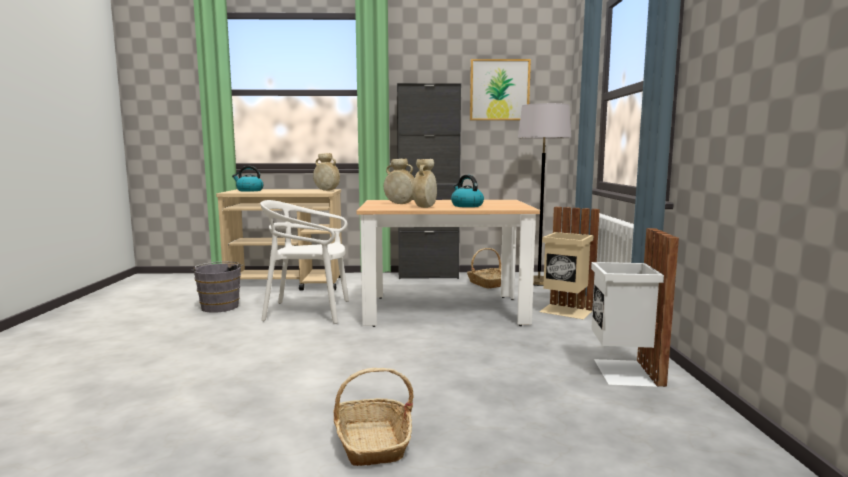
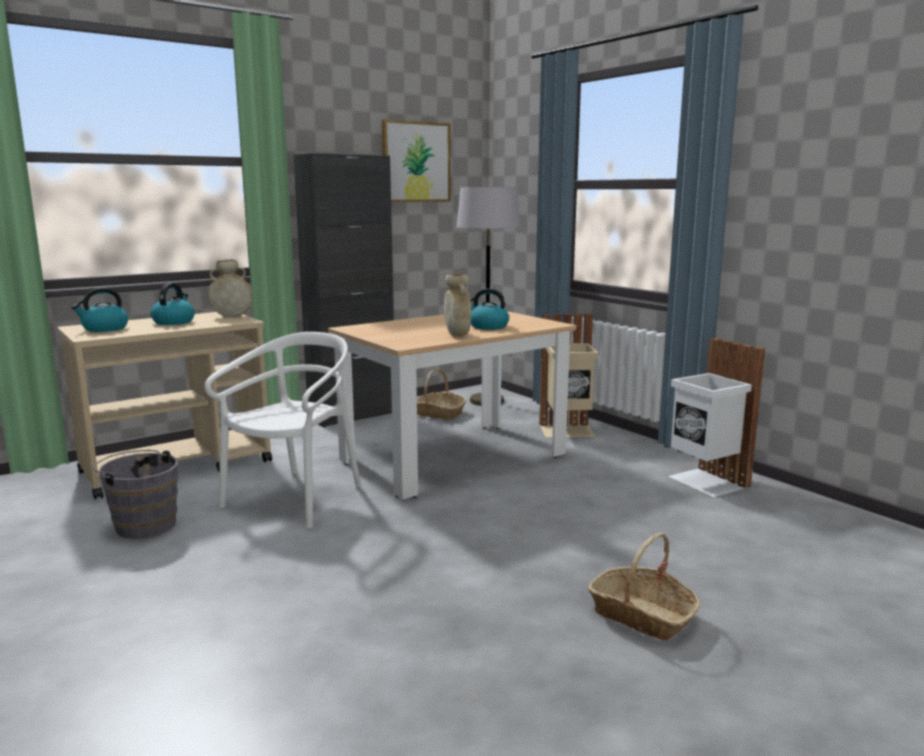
camera: 35 degrees left, 5 degrees up
(290, 190) = (174, 322): none -> kettle
(308, 311) = (295, 499): white chair -> white chair turned 150 degrees clockwise
(400, 204) = (405, 332): beige vase -> none

